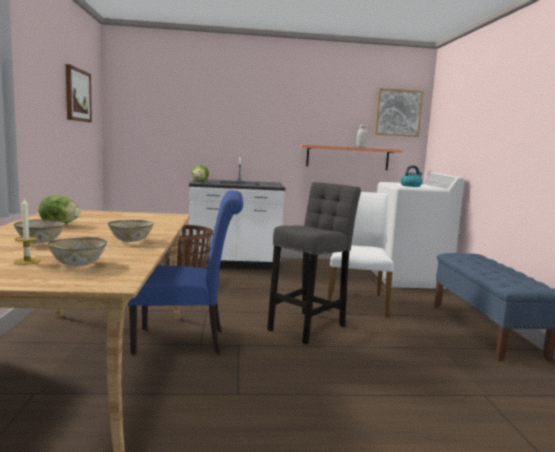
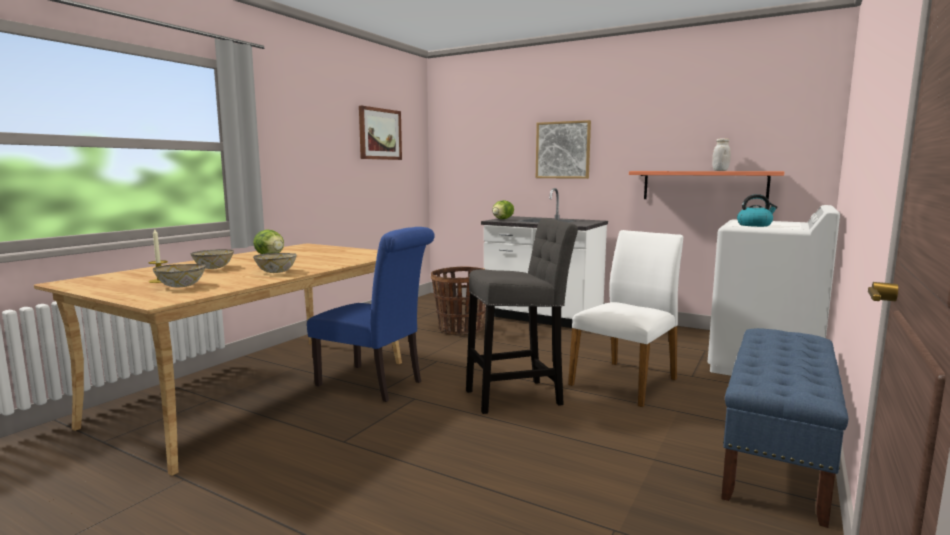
camera: 35 degrees right, 0 degrees up
(398, 112) = (786, 115): picture -> picture (563, 150)

